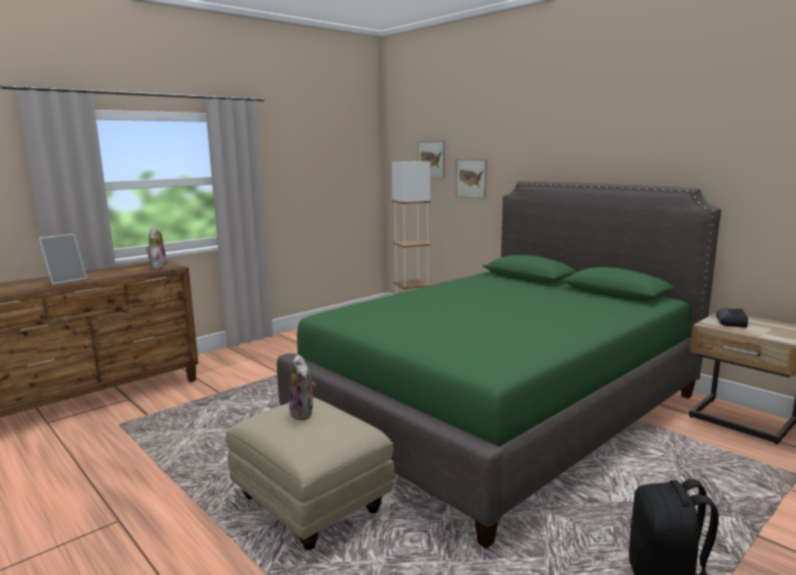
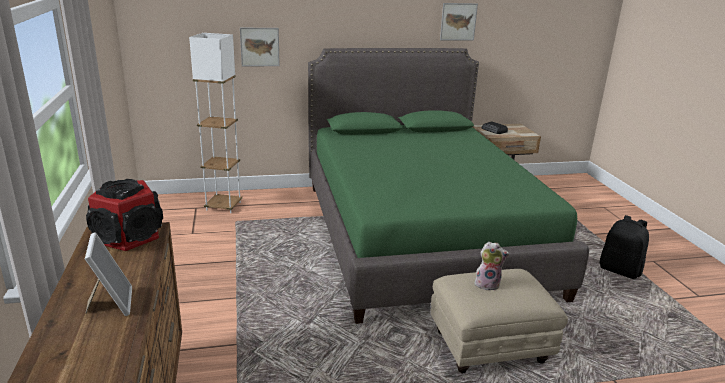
camera: 60 degrees left, 10 degrees up
(157, 266) = (130, 237): plush toy -> speaker
(431, 159) = (202, 28): picture -> picture (458, 21)

